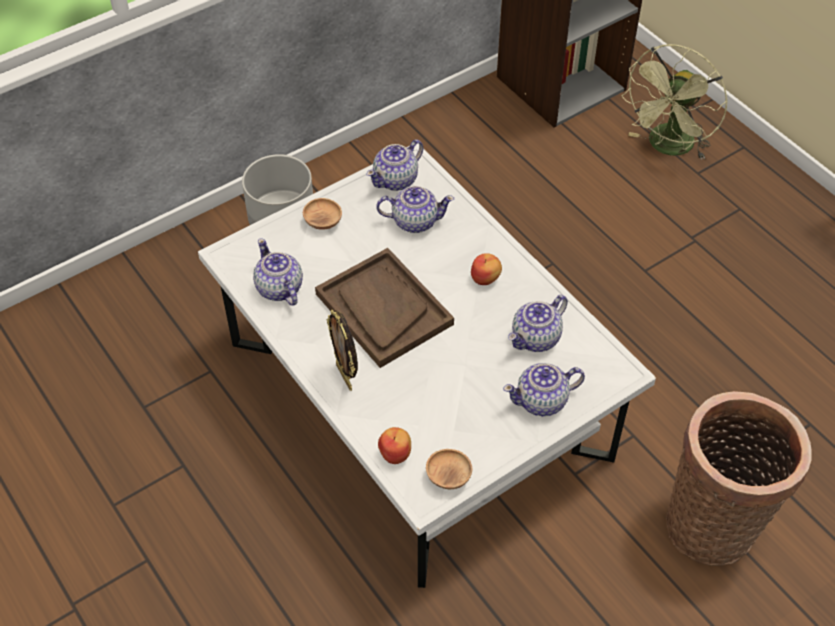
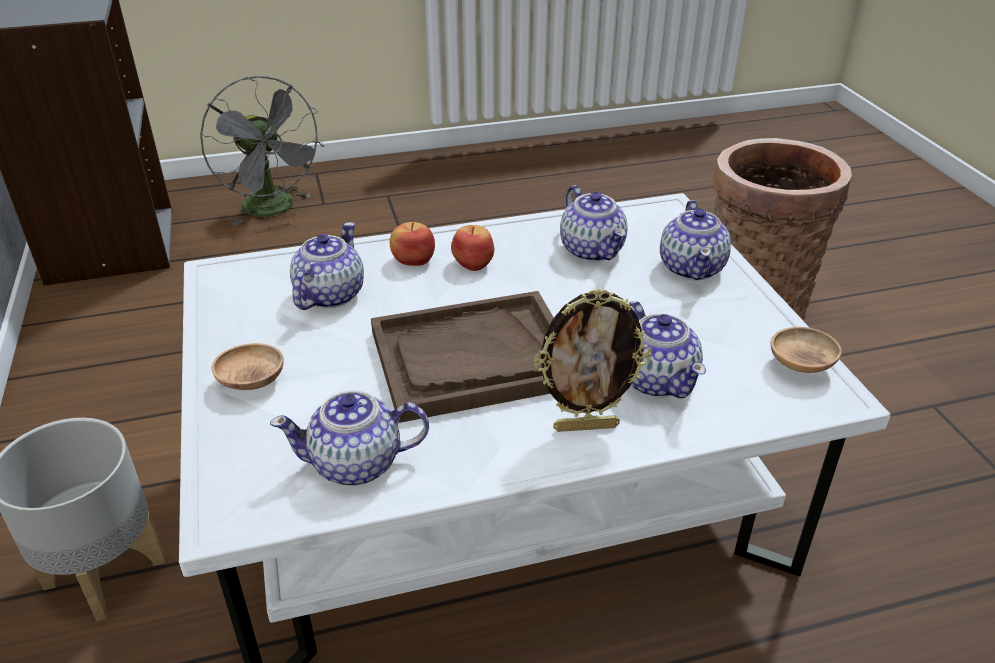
camera: 70 degrees left, 15 degrees down
(395, 453) = (751, 405): apple -> apple (413, 260)
(396, 180) = (238, 292): teapot -> teapot (656, 379)
(668, 148) = (275, 210): green fan -> grey fan

